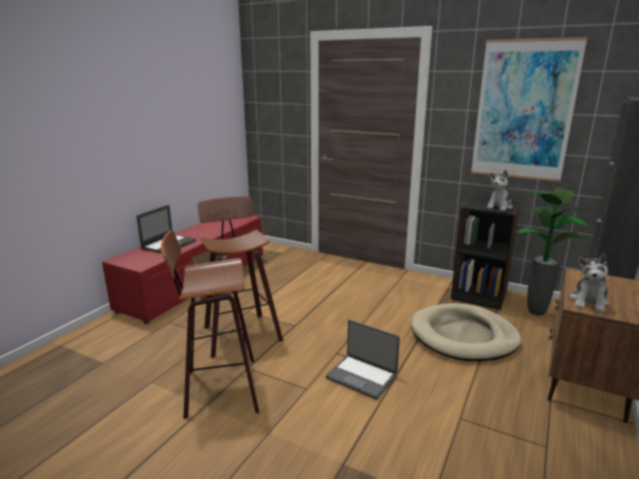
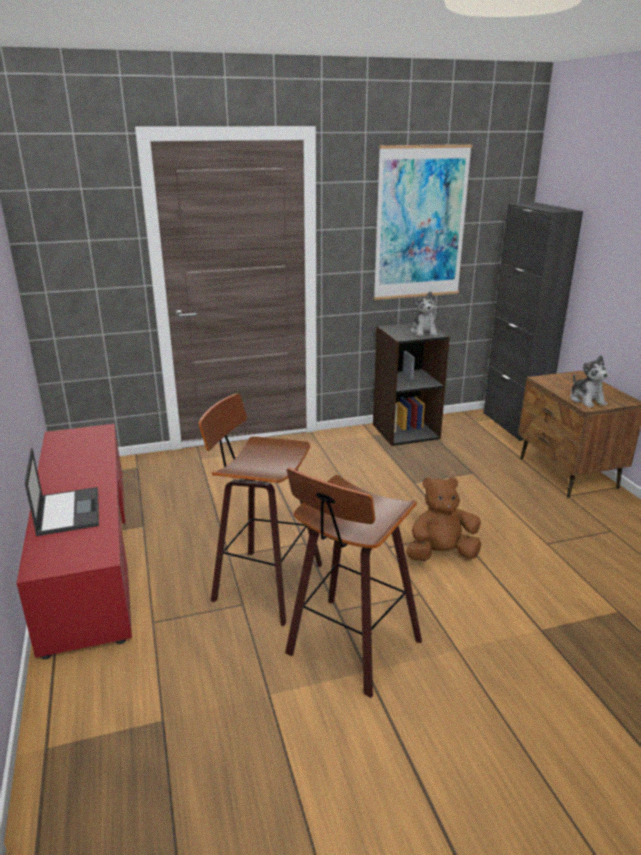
camera: 45 degrees left, 5 degrees up
(362, 376) = (441, 554): laptop -> brown plush toy
(463, 336) = (452, 476): beige dog bed -> none
(534, 313) = (465, 431): potted plant -> none

